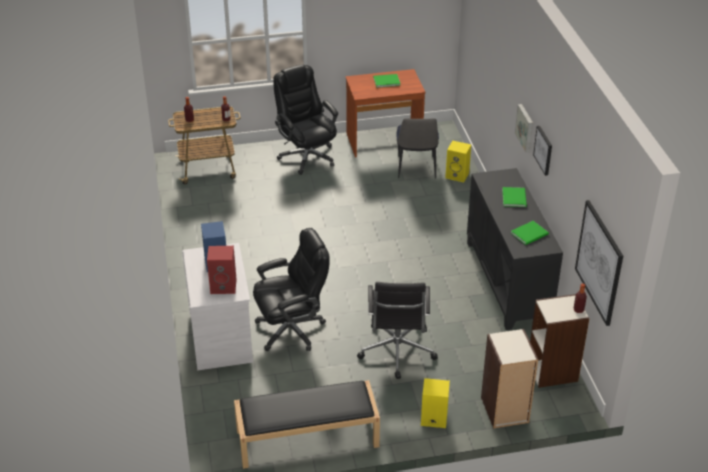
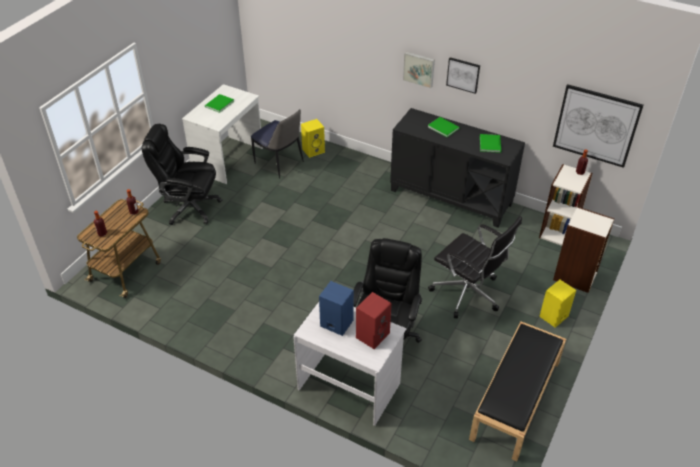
camera: 50 degrees left, 5 degrees up
(384, 142) = (228, 160): brown desk -> white desk

